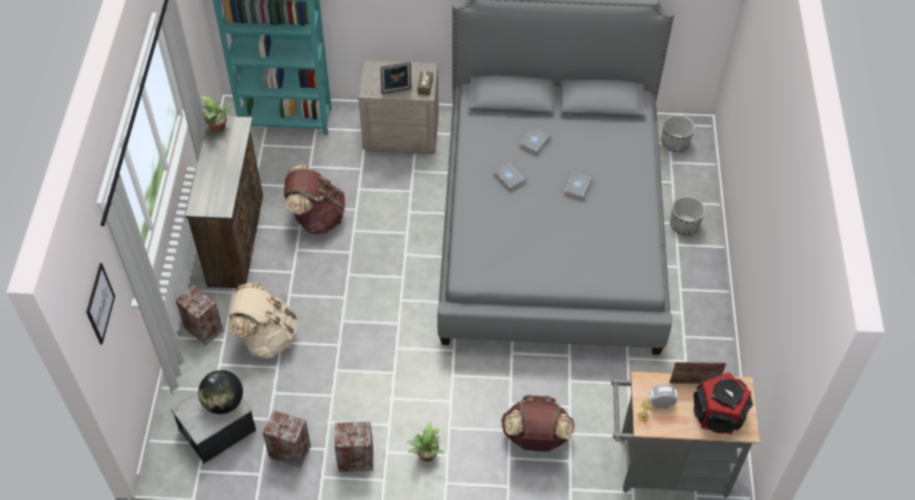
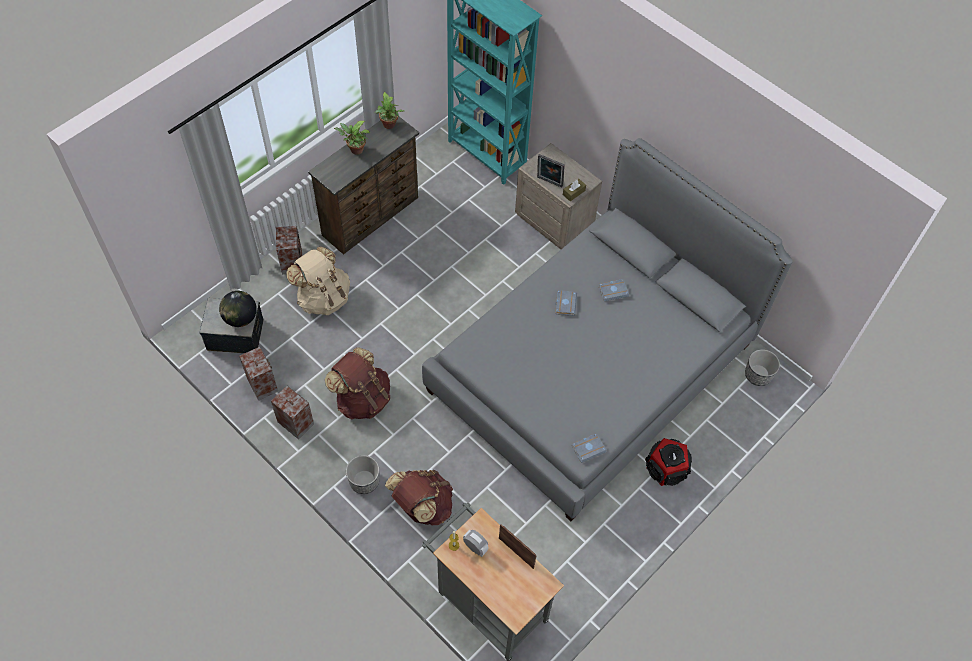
camera: 40 degrees right, 5 degrees up
(100, 303) = (158, 188): picture -> none
(316, 218) = (436, 239): brown backpack -> brown backpack (362, 399)
(426, 457) = (339, 458): potted plant -> potted plant (355, 150)
(577, 186) = (608, 347): grey book -> grey book (588, 448)
(684, 225) = (695, 443): planter -> planter (364, 481)
(718, 413) = (509, 588): speaker -> speaker (666, 468)

